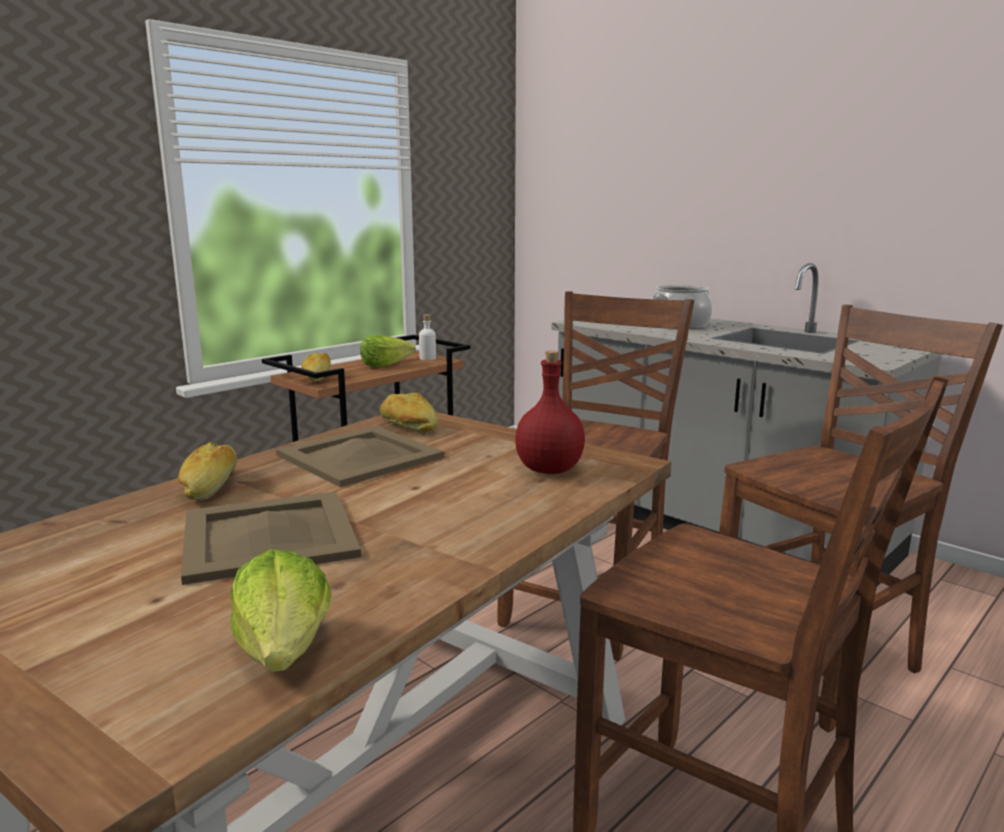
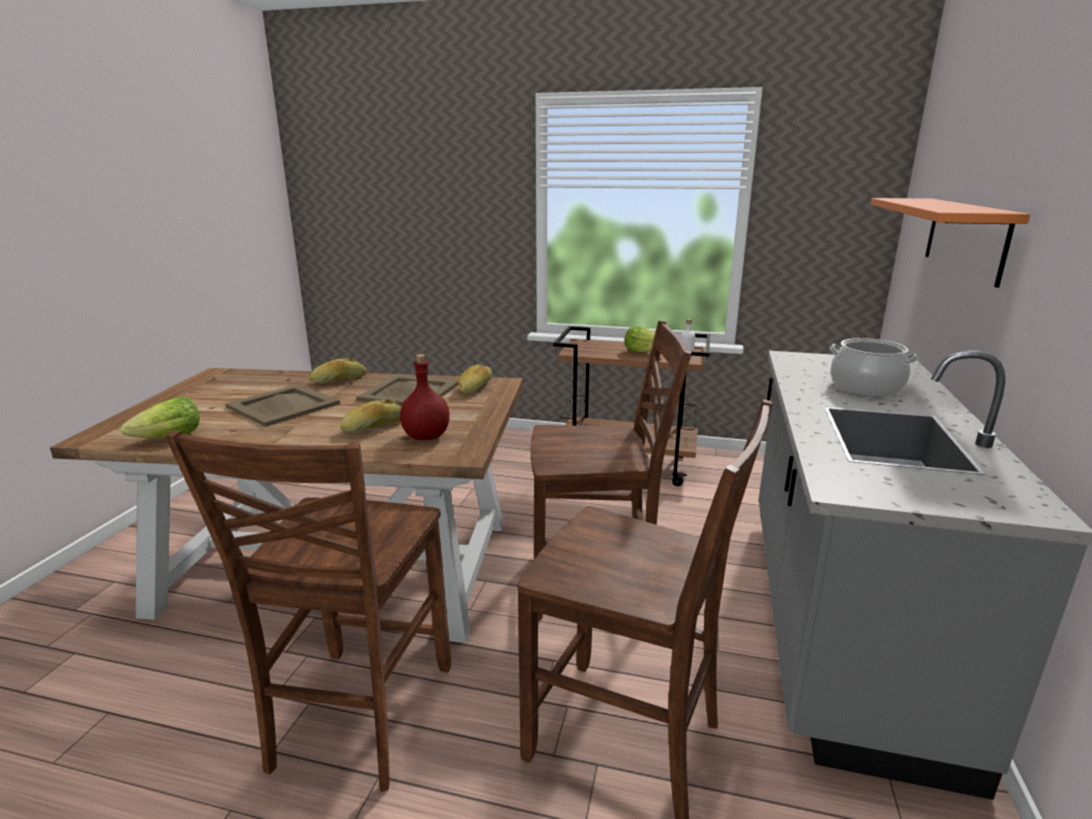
camera: 60 degrees right, 5 degrees up
(317, 377) = (584, 347): bread -> bread (374, 426)
(661, 200) = (965, 237): none -> orange shelf

